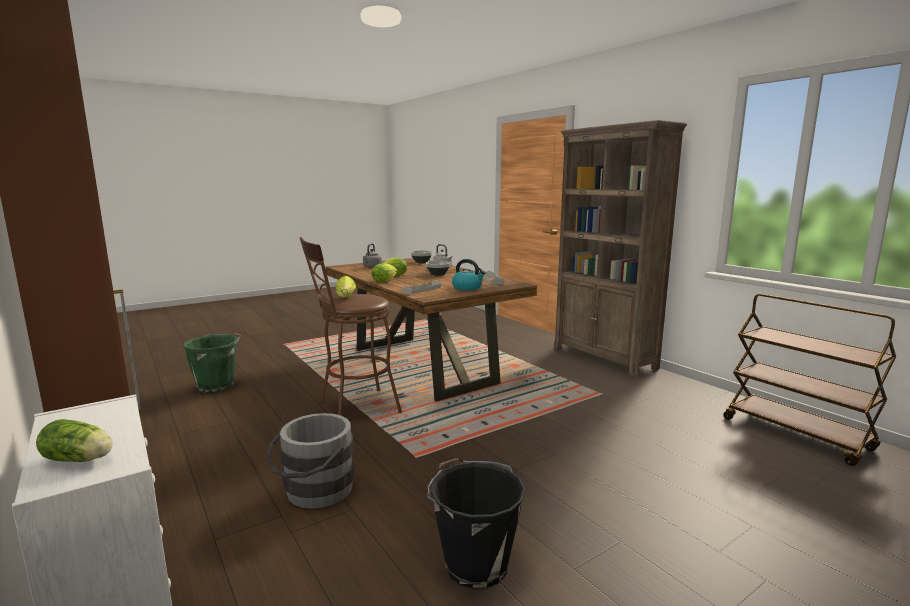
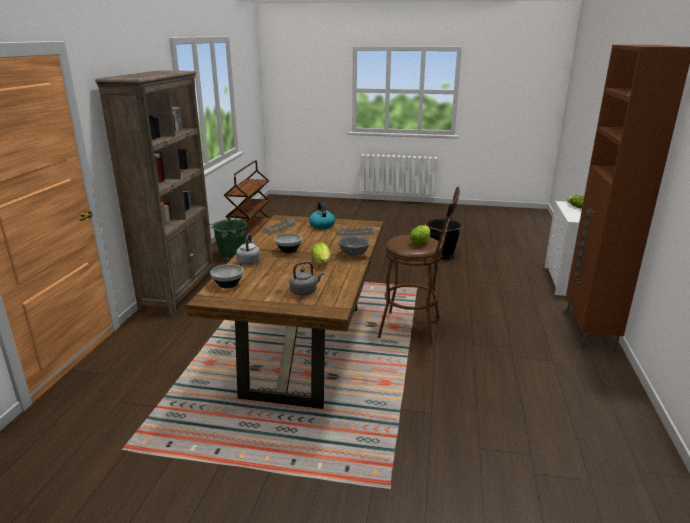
camera: 135 degrees left, 10 degrees up
(217, 385) = (514, 416): green bucket -> green bucket (231, 255)
(315, 492) = (480, 292): grey bucket -> none
(385, 281) = (354, 254): lettuce -> grey bowl

